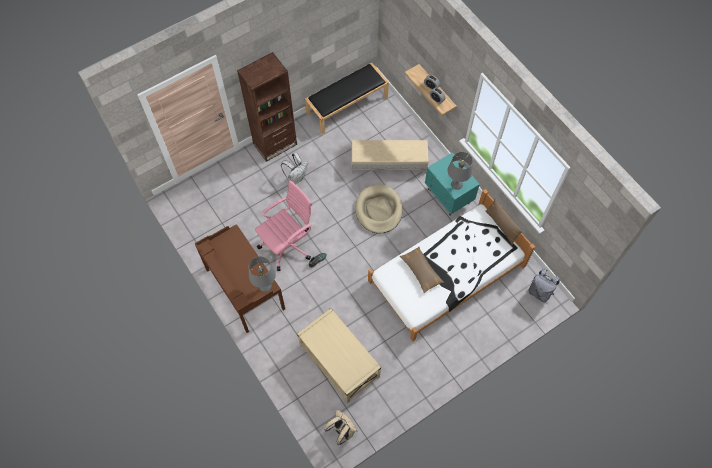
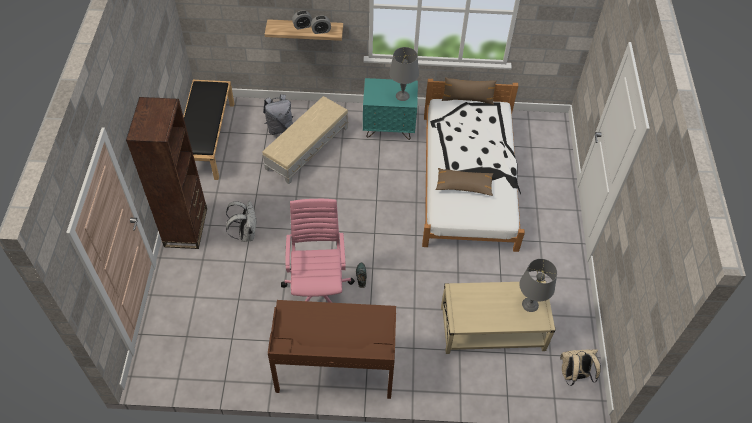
camera: 55 degrees left, 10 degrees down
(265, 286) = (380, 318): grey table lamp -> grey table lamp (530, 304)
(378, 210) = (352, 189): beige dog bed -> none
(540, 292) = (542, 127): grey backpack -> grey backpack (279, 128)

